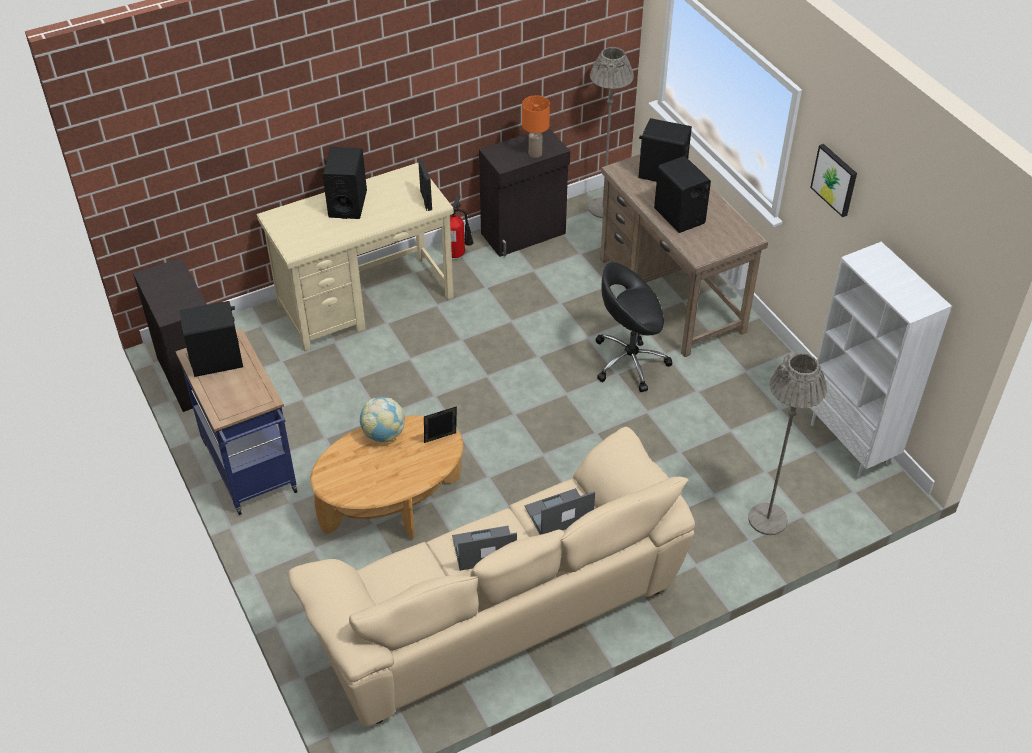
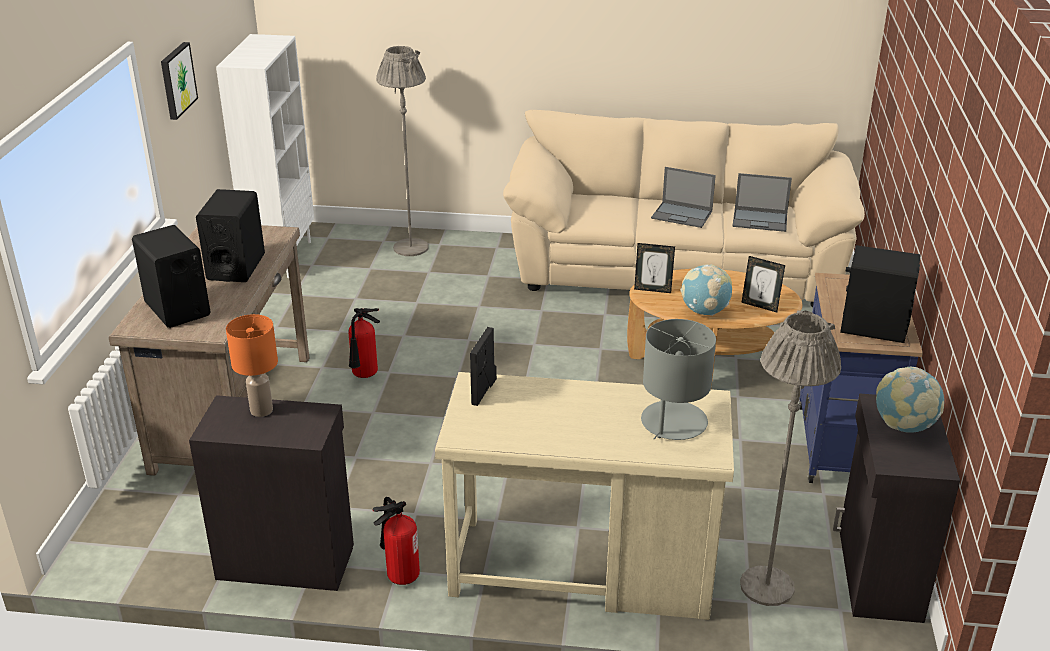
camera: 145 degrees left, 15 degrees down
(174, 296) = (904, 426): none -> globe
(306, 227) = (673, 422): none -> grey table lamp
(343, 463) = (760, 306): none -> picture frame
(347, 204) = (590, 429): black speaker -> none
(558, 514) = (604, 210): laptop -> laptop (760, 220)
(603, 208) = (144, 545): grey floor lamp -> grey floor lamp (767, 586)
(628, 361) = (364, 376): black office chair -> fire extinguisher

